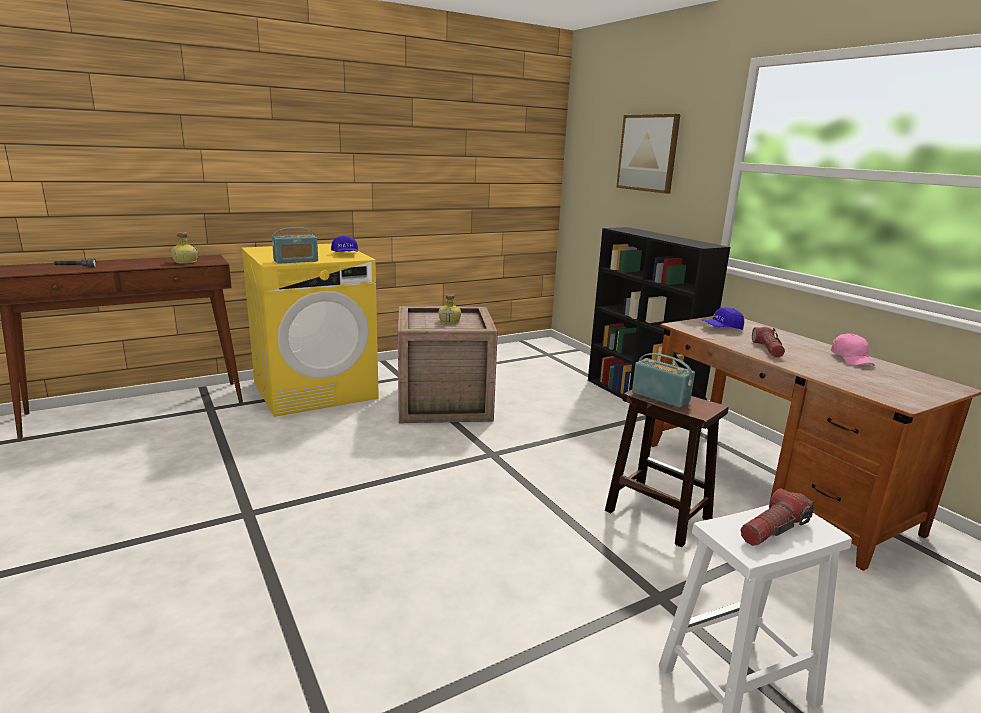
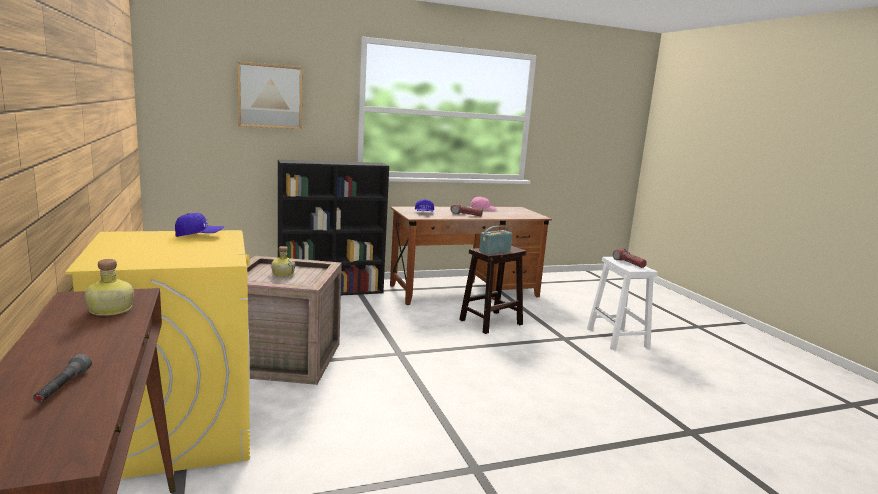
camera: 80 degrees left, 5 degrees down
(296, 261) = (227, 253): radio -> none

